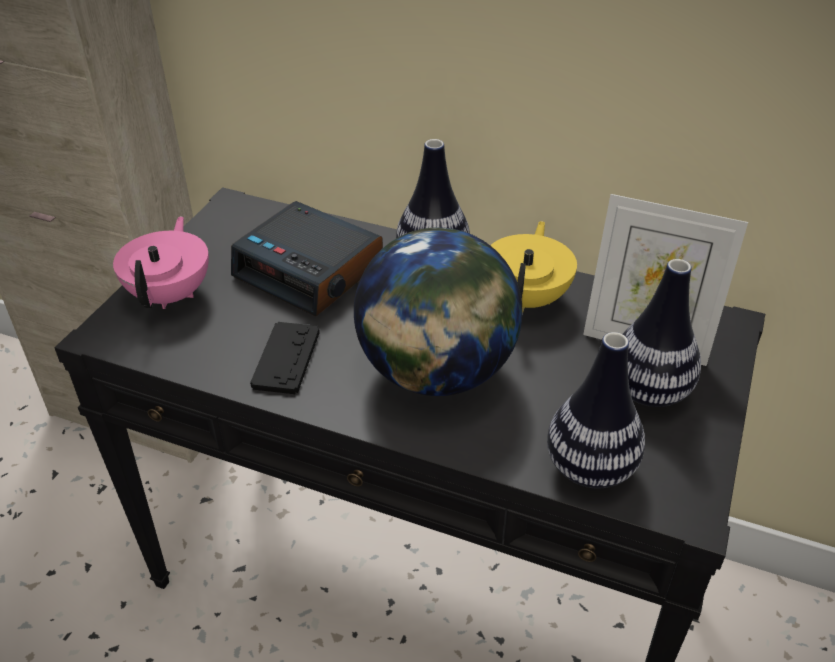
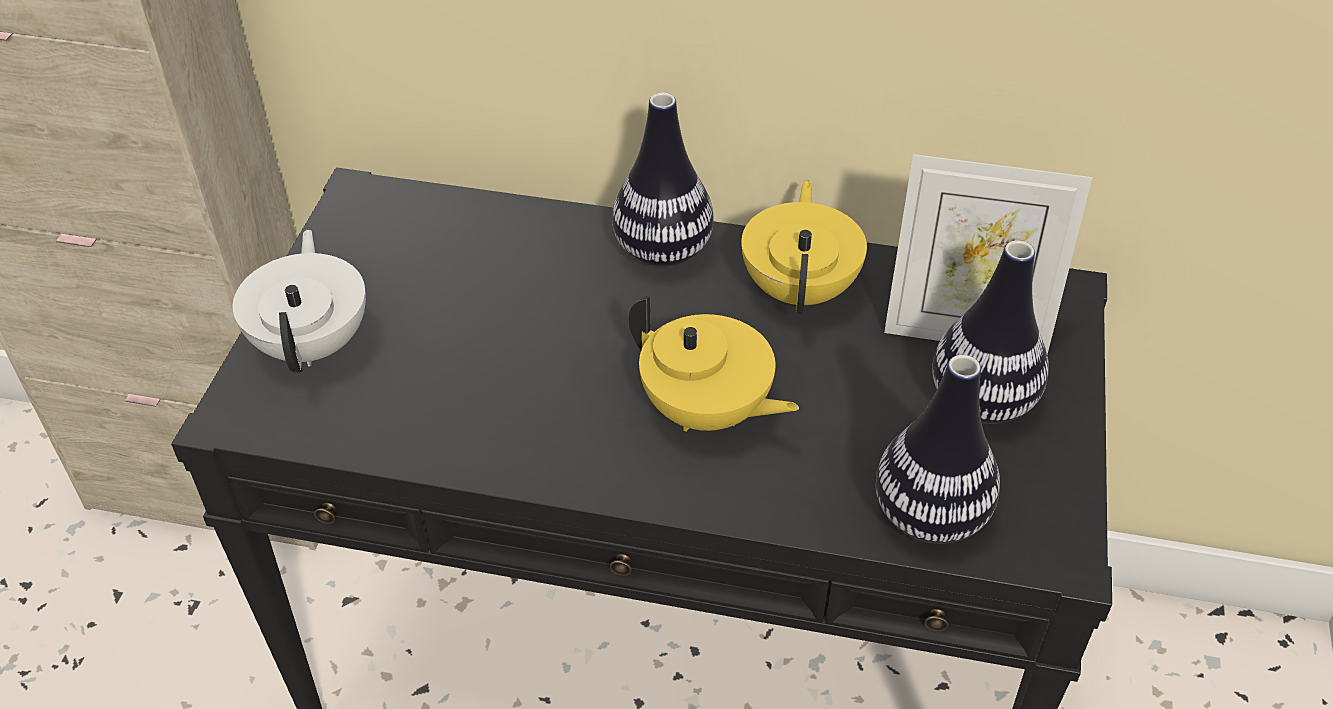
camera: 10 degrees left, 5 degrees up
(171, 294) = (313, 343): pink teapot -> white teapot
(286, 359) = (501, 418): black game controller -> none
(310, 270) = (499, 282): alarm clock -> none
(436, 372) = (706, 411): globe -> yellow teapot

